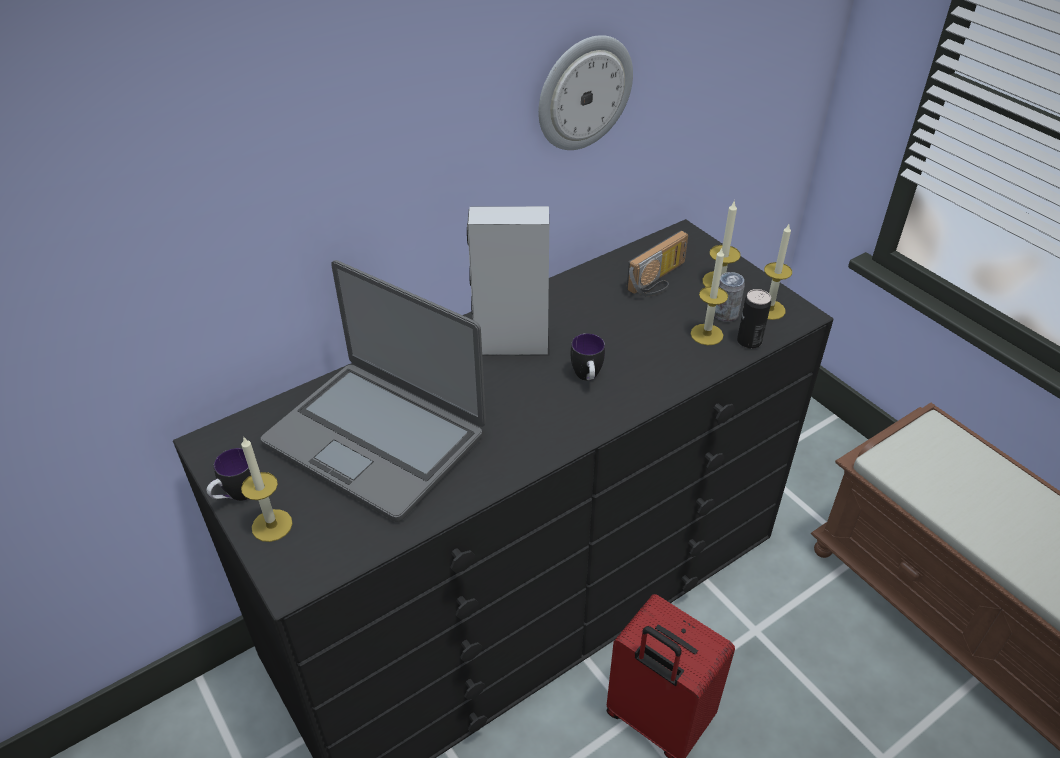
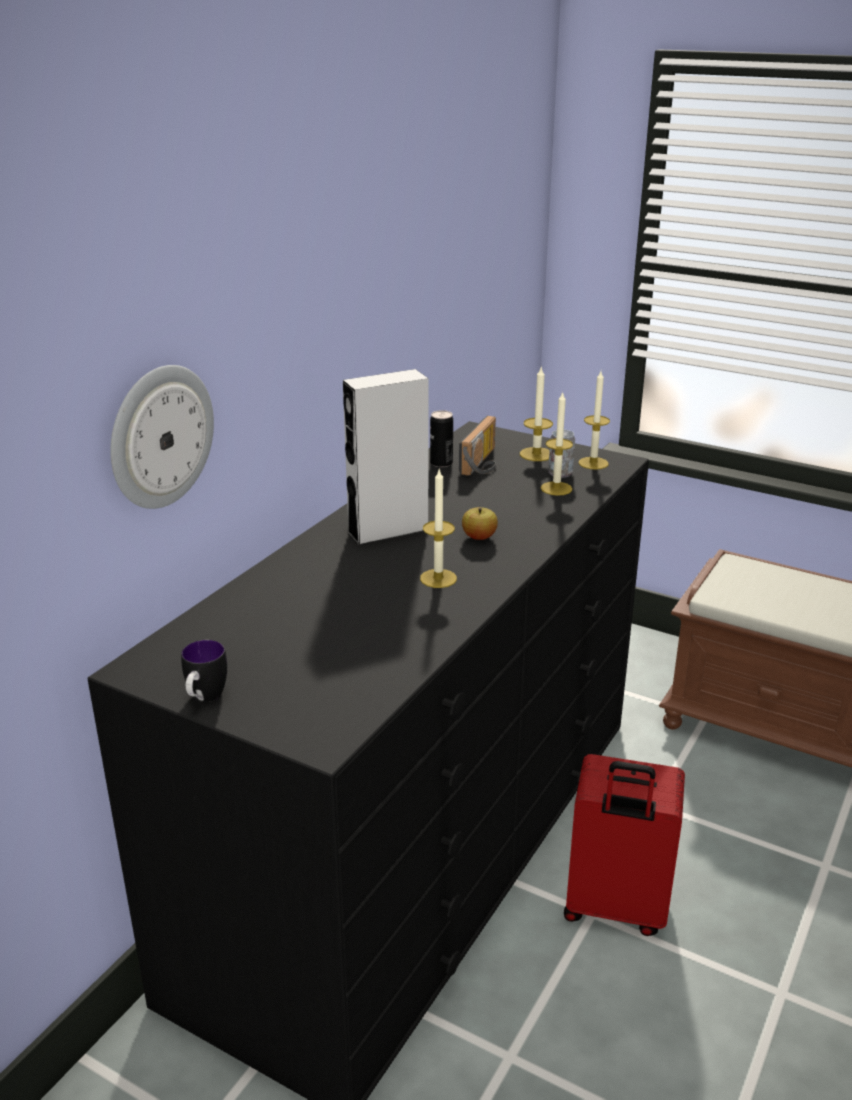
camera: 25 degrees left, 15 degrees down
(272, 525) = (263, 709): candle -> candle (438, 578)
(376, 438) = (314, 622): laptop -> none
(583, 93) = (391, 285): wall clock -> wall clock (160, 436)
(587, 378) = (479, 537): mug -> apple
(749, 341) = (595, 485): can -> can (441, 463)

